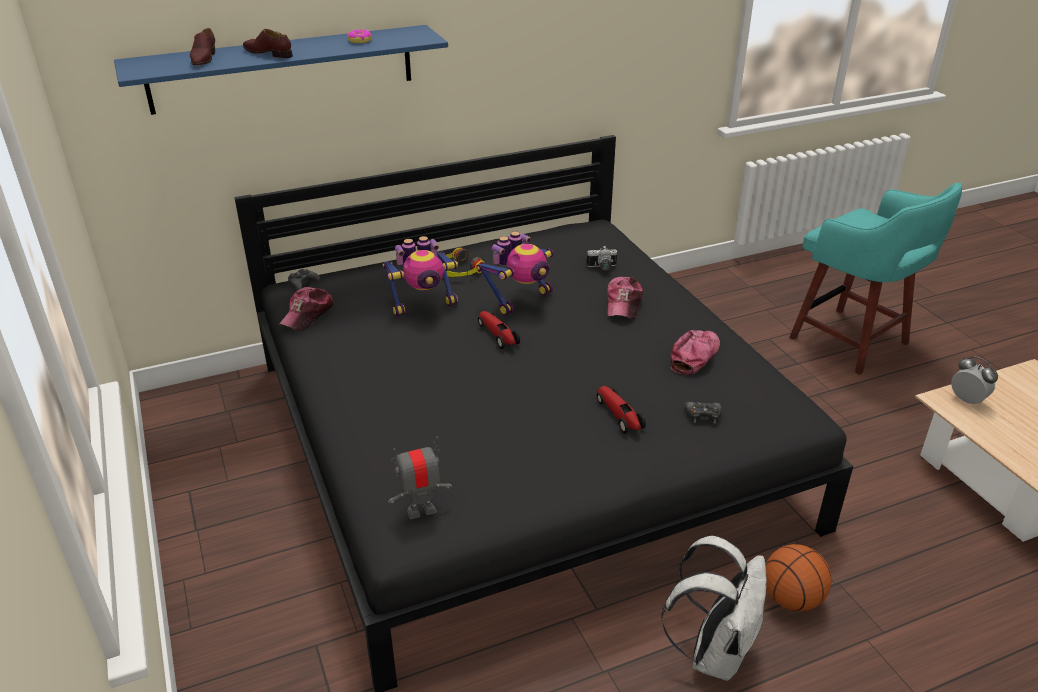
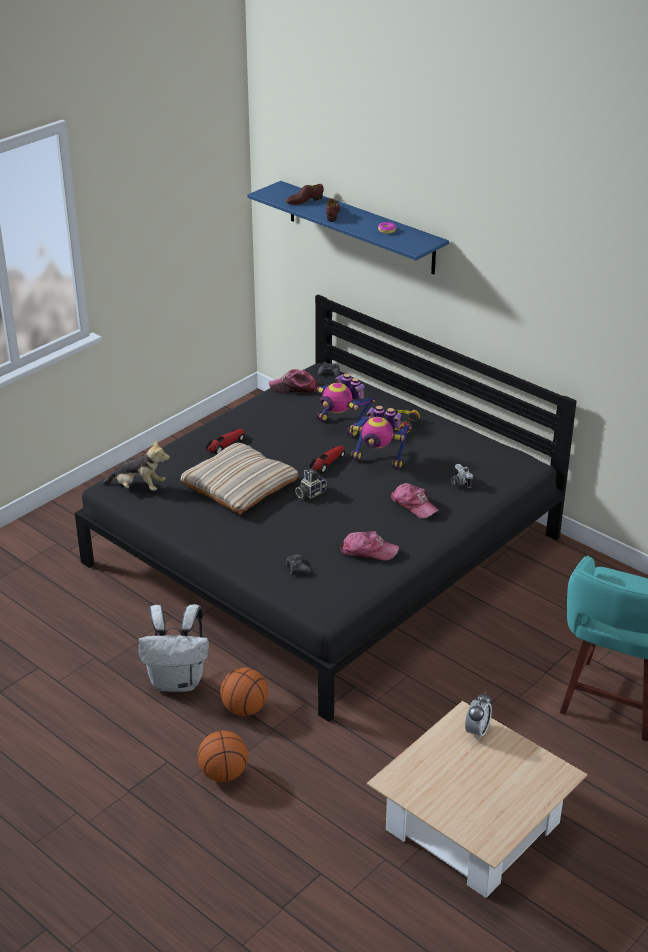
camera: 65 degrees right, 0 degrees up
(421, 510) = (138, 487): toy robot -> plush toy
(489, 413) = (239, 484): none -> beige pillow
(550, 364) = (309, 493): none -> camera
(619, 415) = (272, 534): toy car -> toy car (225, 445)
(623, 304) = (414, 505): cap -> cap turned 120 degrees counterclockwise
(913, 657) = (224, 773): none -> basketball

